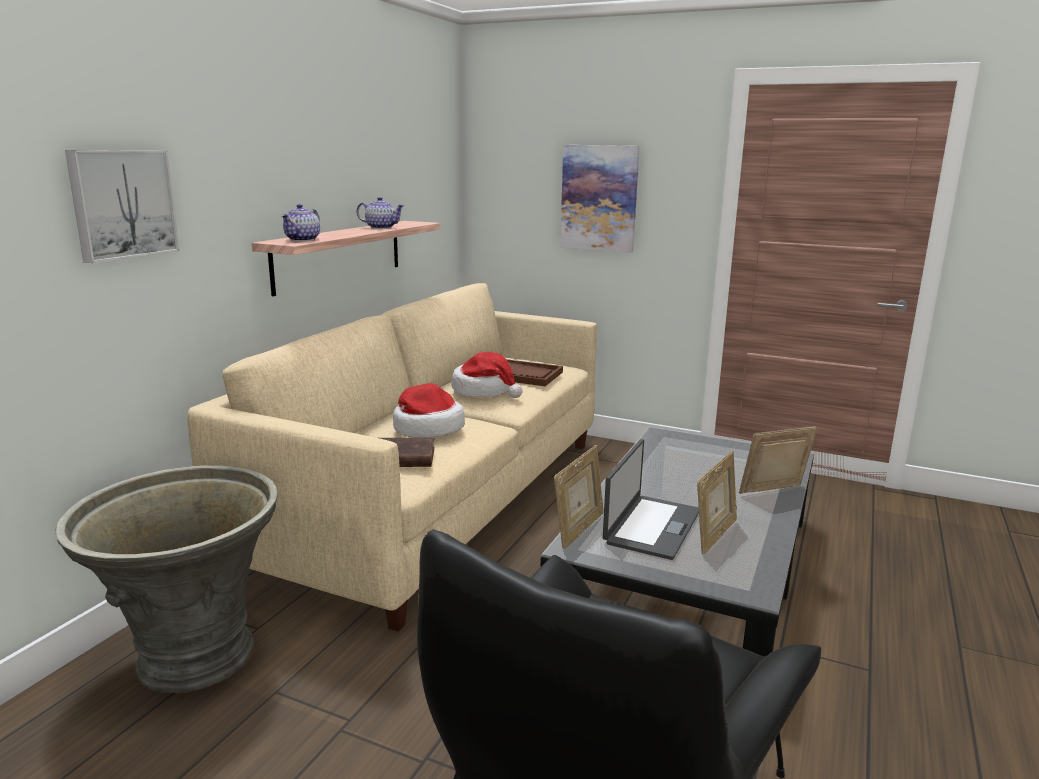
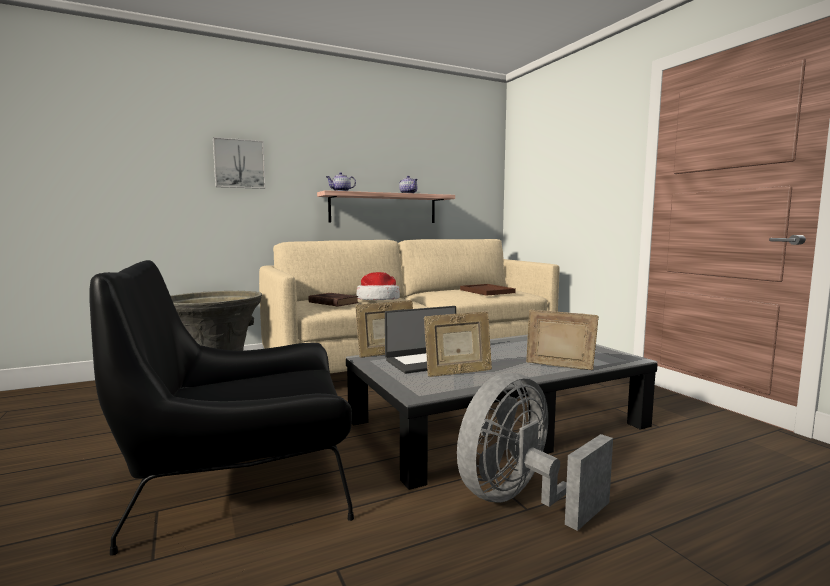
camera: 40 degrees right, 10 degrees down
(484, 390) = (446, 293): hat -> none
(599, 198) = (570, 176): picture -> none
(852, 662) = (521, 500): none -> grey fan

